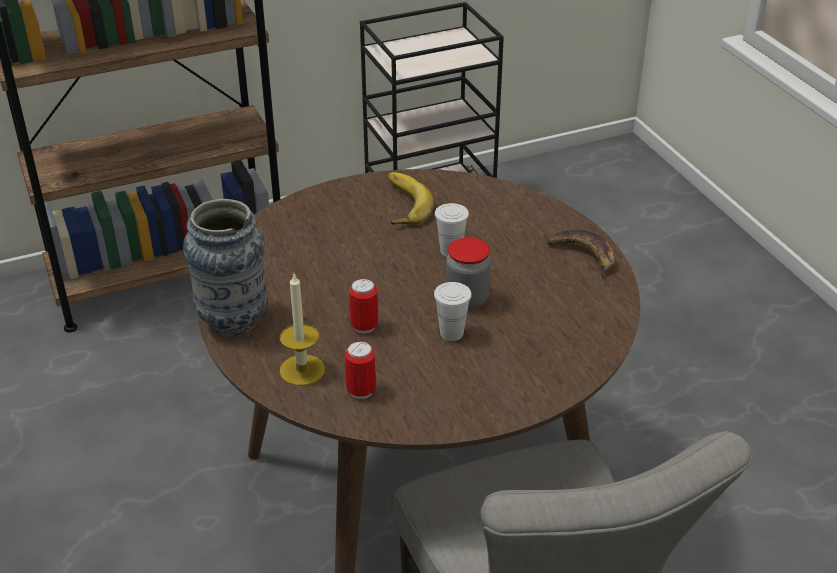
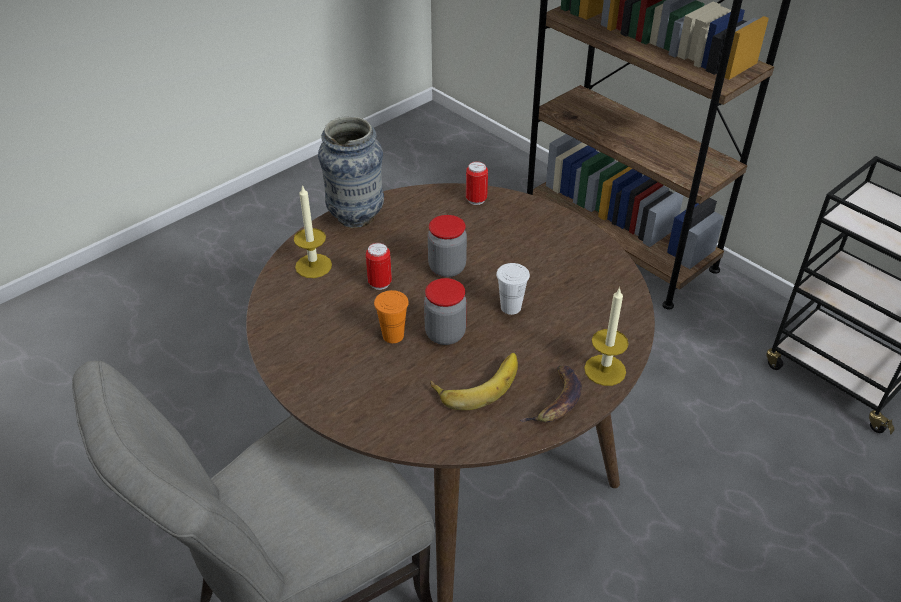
camera: 70 degrees right, 5 degrees up
(361, 391) = (300, 302): can -> can (476, 200)
(368, 276) = (447, 268): none -> jar
(401, 205) = (562, 260): banana -> banana (476, 382)
(451, 333) = (393, 335): white cup -> orange cup
(558, 222) = (605, 370): none -> candle

